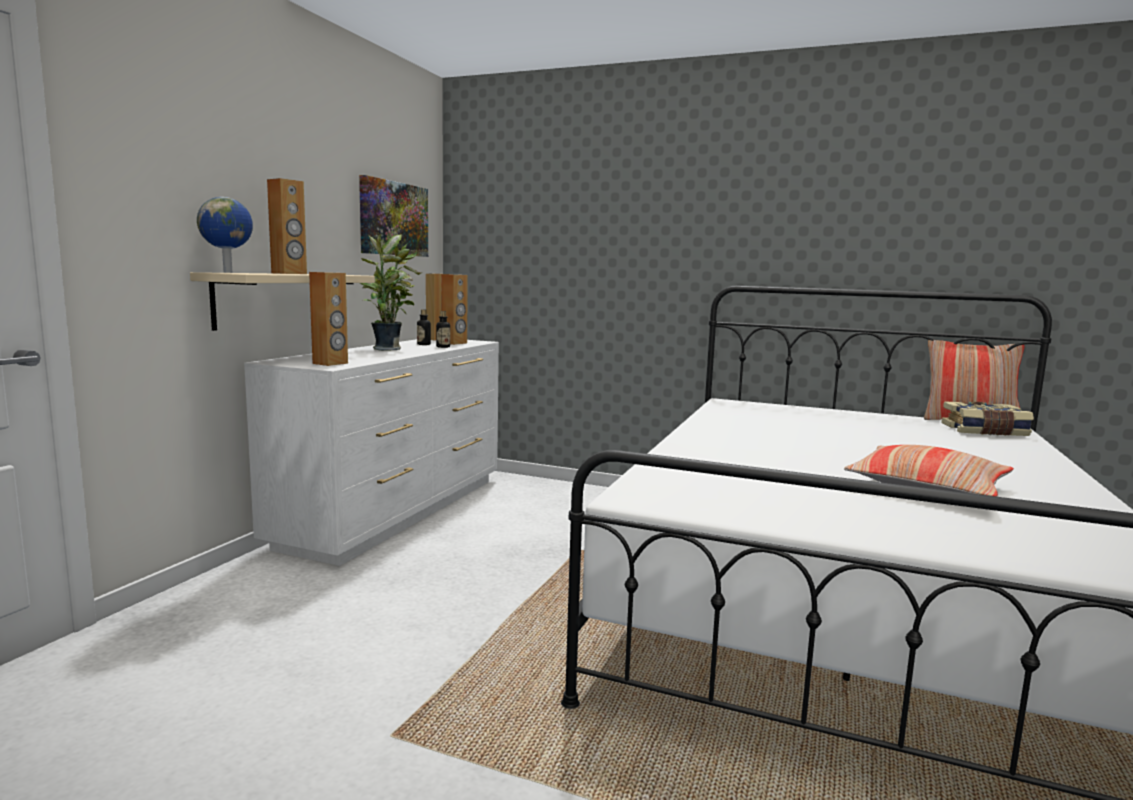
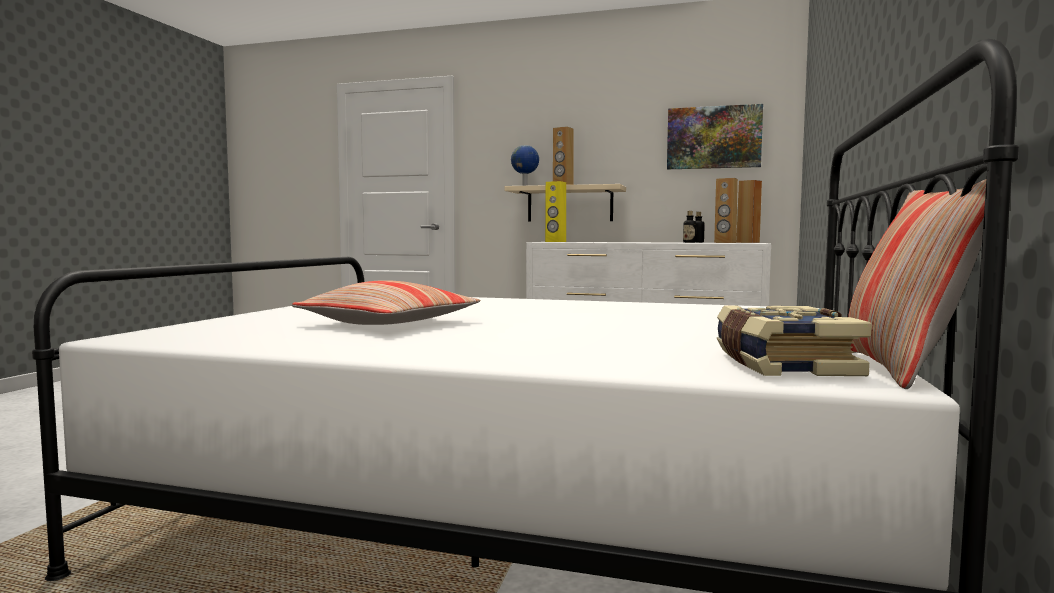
camera: 85 degrees right, 5 degrees down
(330, 363) = (555, 241): brown speaker -> yellow speaker
(389, 349) = (650, 242): potted plant -> none

